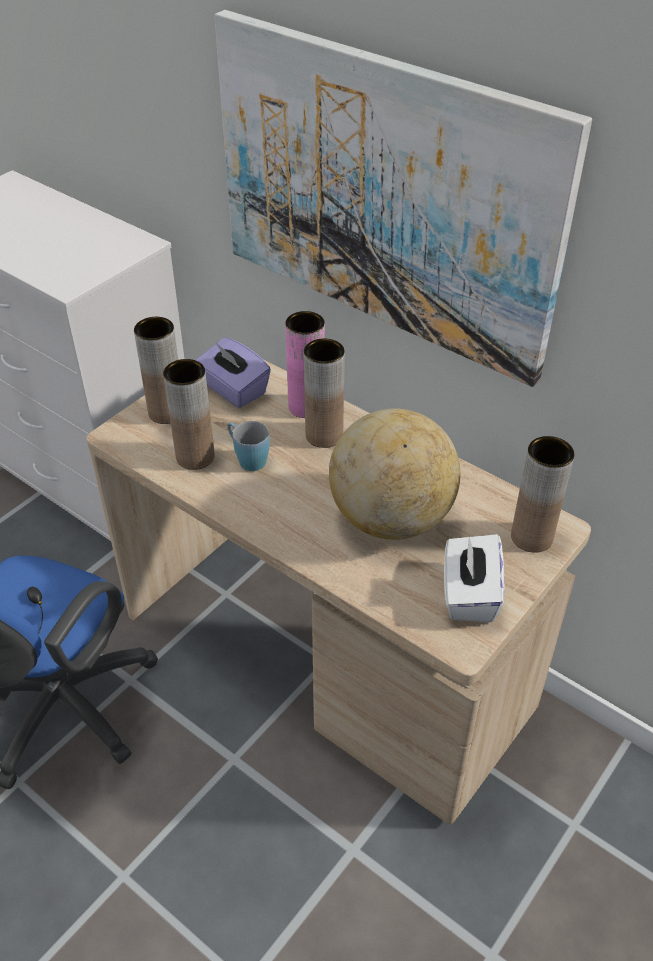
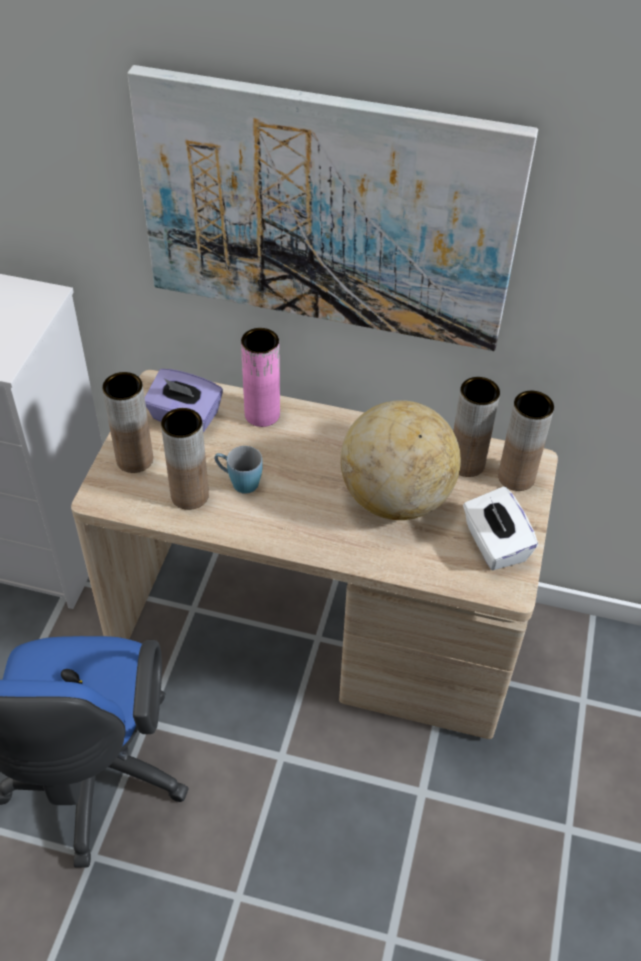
camera: 25 degrees left, 5 degrees up
(324, 435) = (294, 438): brown vase -> brown vase (466, 463)

